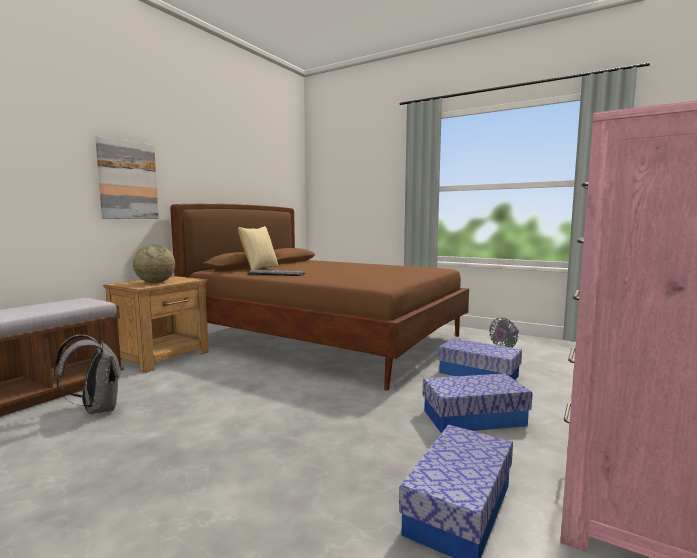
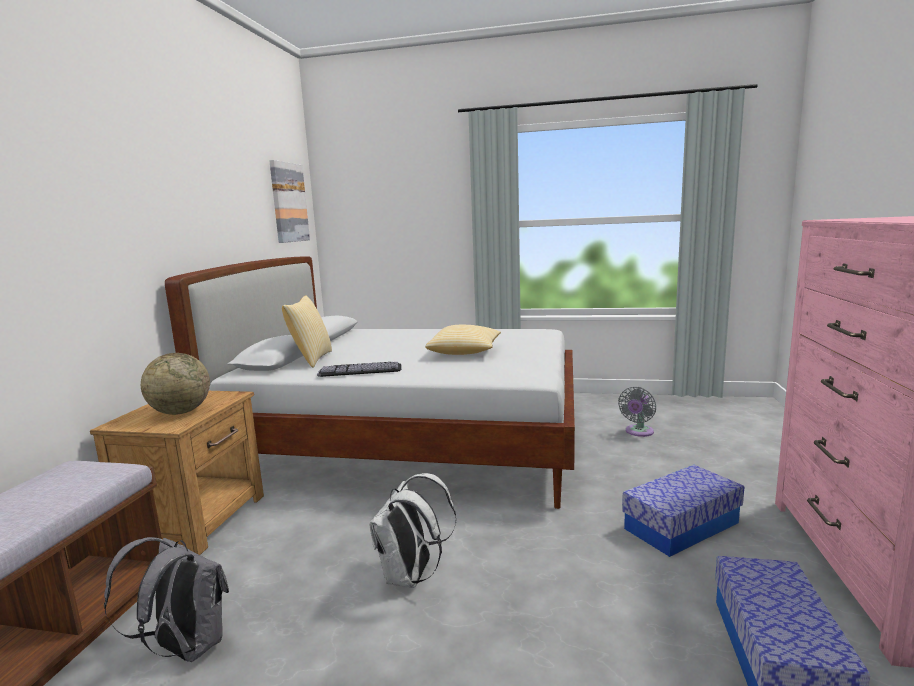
camera: 20 degrees left, 5 degrees up
(127, 180) = (99, 250): picture -> picture (288, 202)
(248, 405) = (411, 576): none -> white backpack
(326, 340) = (411, 442): brown bed -> white bed
(358, 272) = (465, 352): none -> pillow
(478, 374) = (631, 461): storage box -> none

